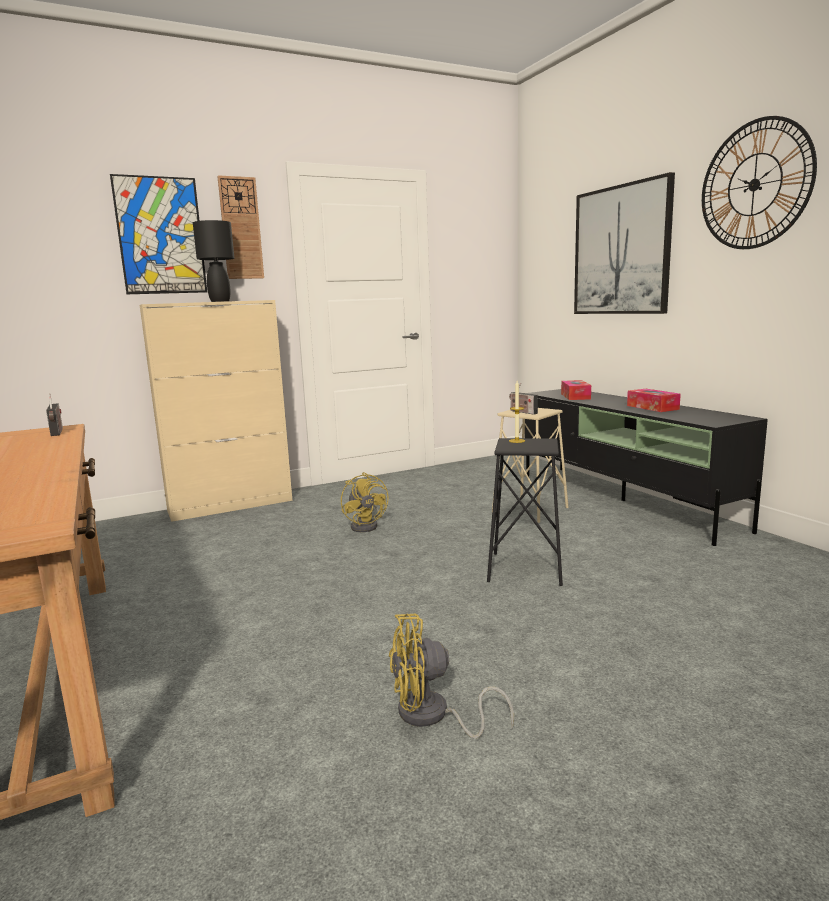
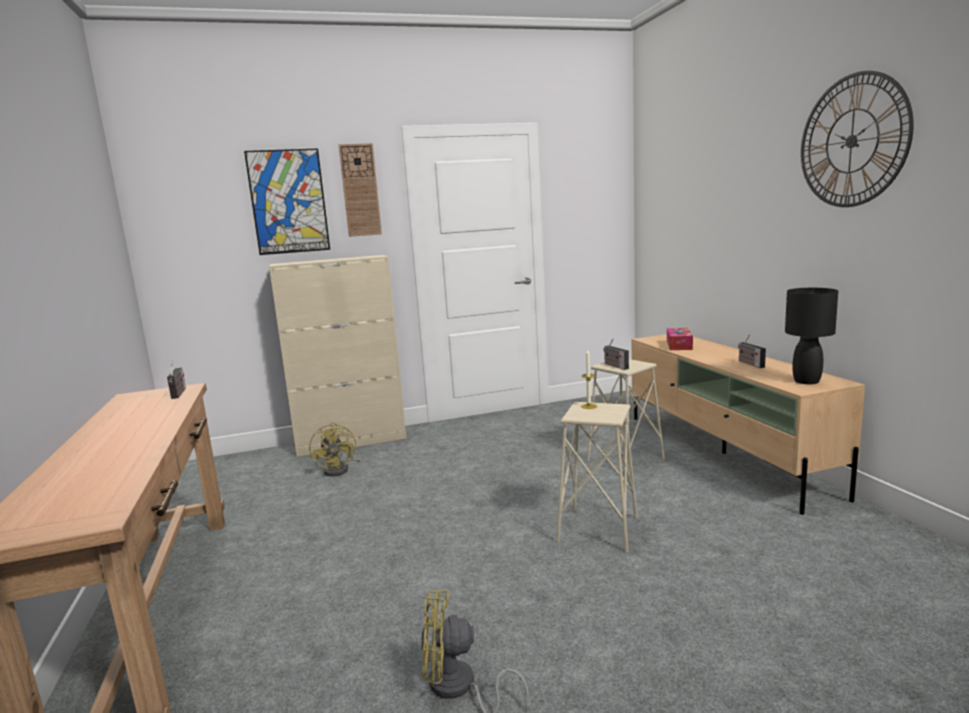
camera: 10 degrees right, 0 degrees up
(220, 301) = (340, 258): black table lamp -> black table lamp (807, 381)
(367, 526) = (464, 470): yellow fan -> yellow fan (340, 469)
(525, 569) = (598, 529): black stool -> beige stool
(621, 250) = (726, 200): picture -> none
(624, 500) = (724, 453): black tv stand -> beige tv stand
(652, 407) = (749, 364): tissue box -> radio

